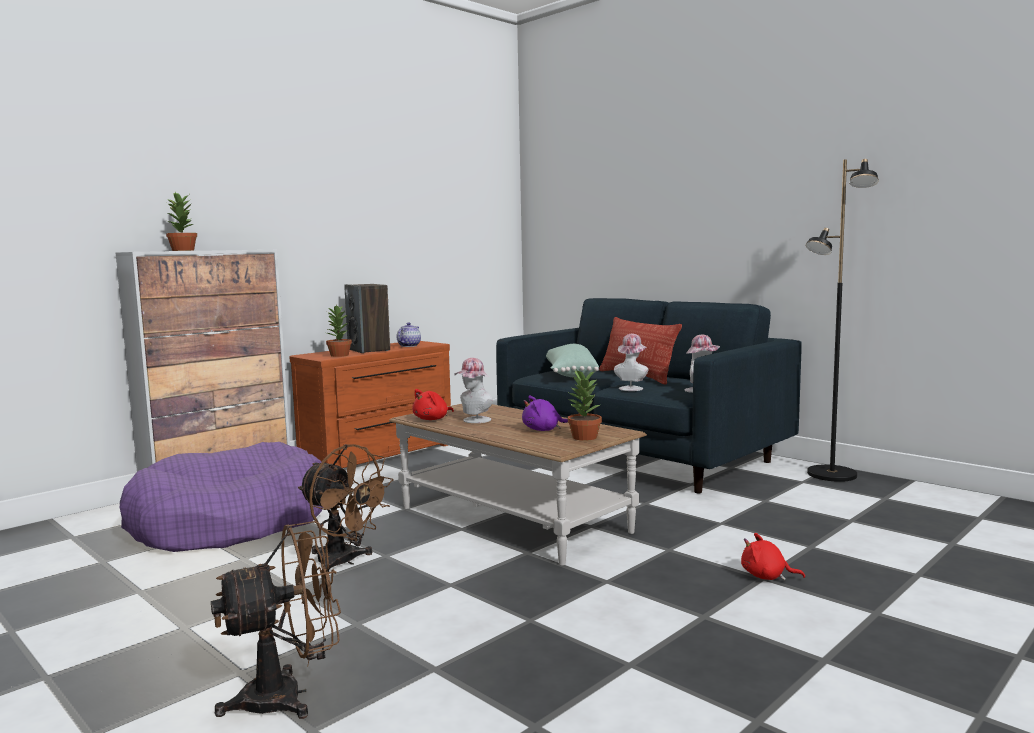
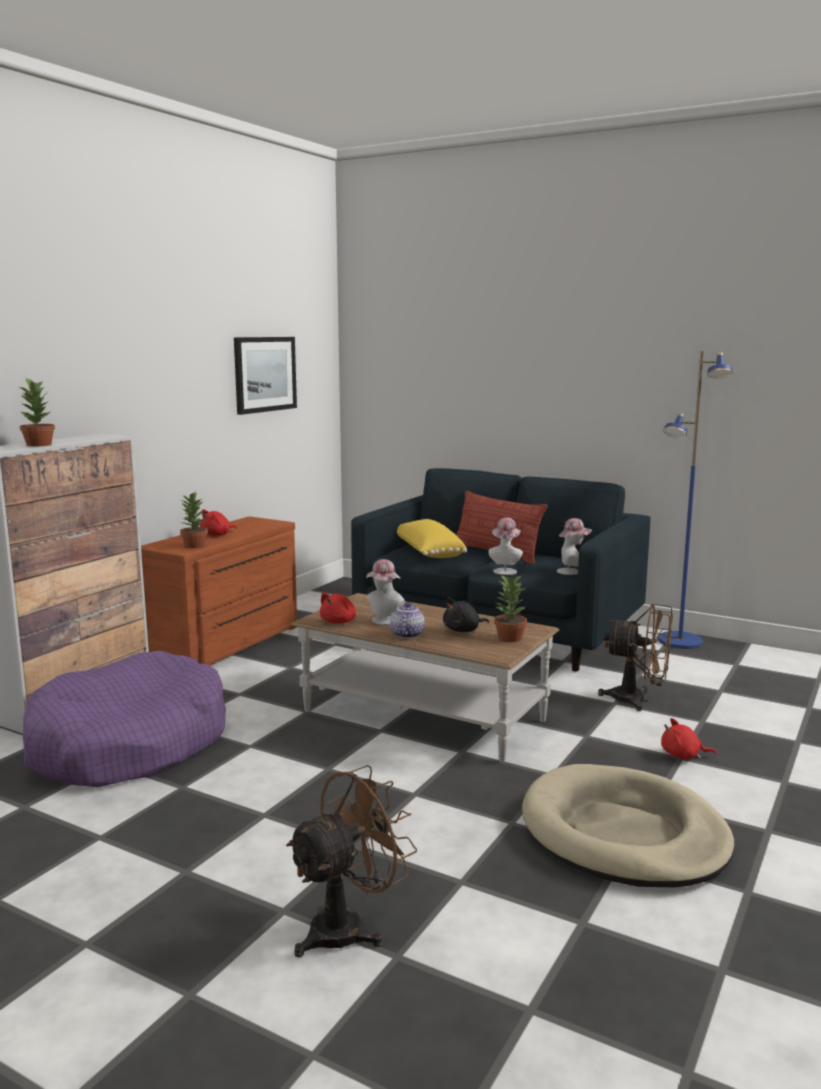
camera: 15 degrees left, 5 degrees up
(344, 562) = (292, 780): brown fan -> brown fan (638, 700)
(369, 350) = (217, 535): speaker -> red plush toy
(409, 346) = (254, 527): teapot -> teapot (407, 634)
(436, 212) = (265, 374): none -> picture
(544, 430) = (463, 630): purple plush toy -> black plush toy
(569, 374) = (427, 552): green pillow -> yellow pillow
(645, 644) = (623, 834): none -> beige dog bed
(831, 475) = (680, 641): black floor lamp -> blue floor lamp

